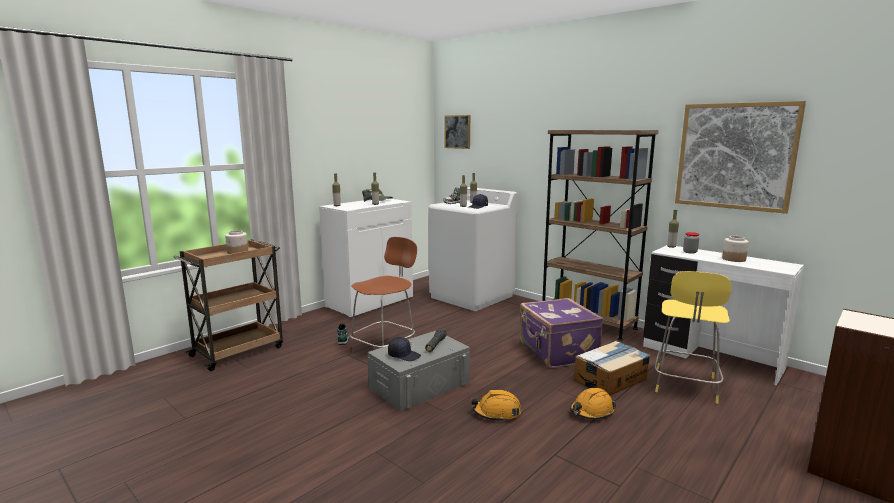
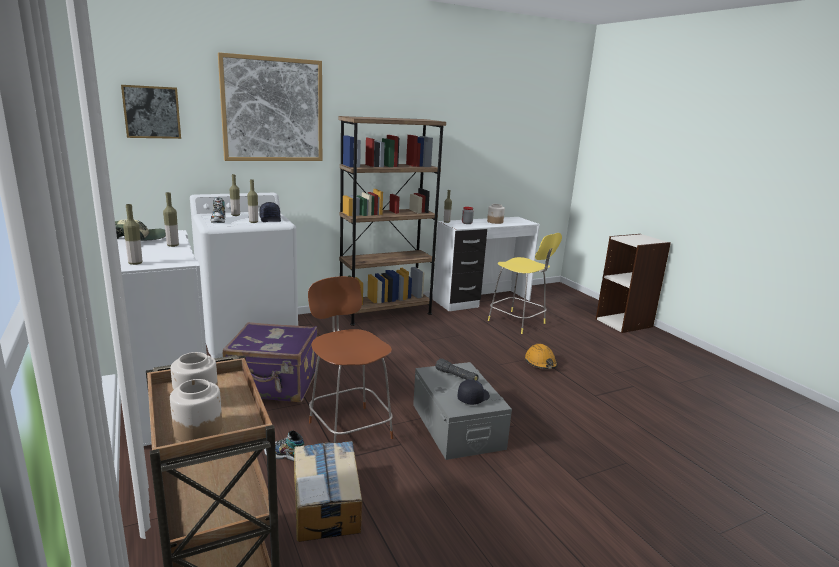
camera: 70 degrees left, 5 degrees up
(209, 257) = (198, 430): none -> jar
(497, 413) = (528, 400): orange hard hat -> none
(557, 352) = (434, 343): purple suitcase -> purple suitcase (274, 385)
(611, 379) = (495, 340): cardboard box -> cardboard box (326, 502)
(735, 156) = (477, 141): picture -> picture (272, 110)

